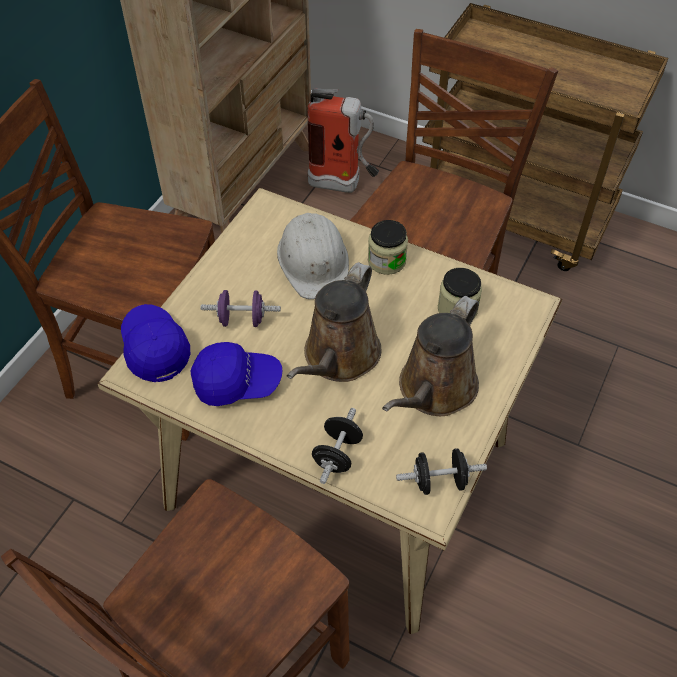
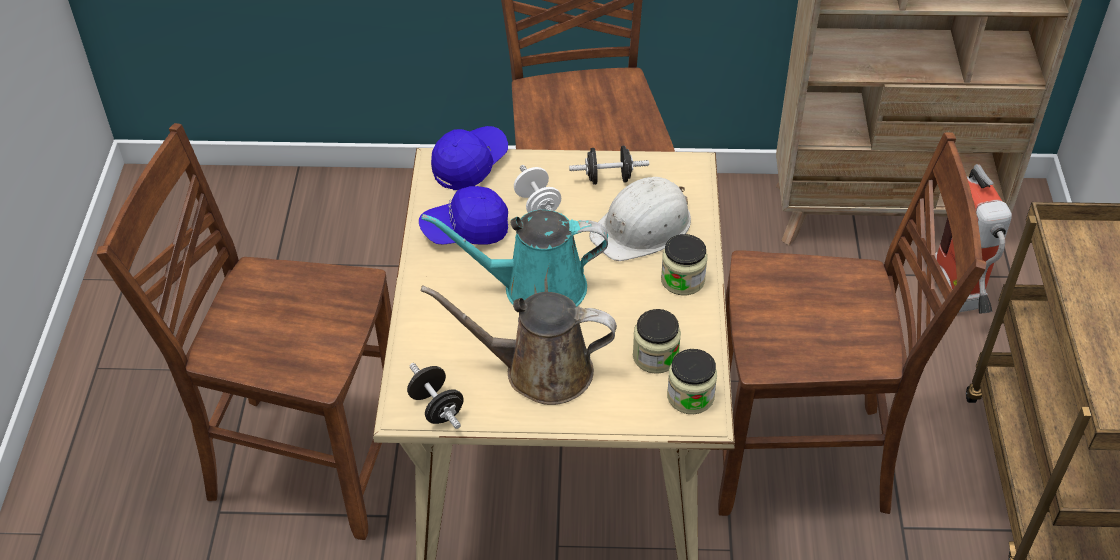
camera: 65 degrees right, 5 degrees down
(237, 382) = (465, 230): blue cap -> blue cap turned 105 degrees clockwise
(242, 320) = (537, 205): purple dumbbell -> white dumbbell
(337, 454) = (427, 325): black dumbbell -> black dumbbell (608, 178)
(338, 357) = (535, 287): brown watering can -> turquoise watering can
(508, 304) = (690, 396): none -> jar

